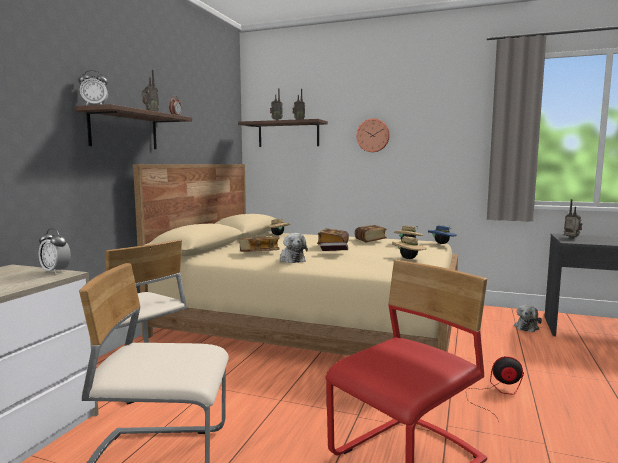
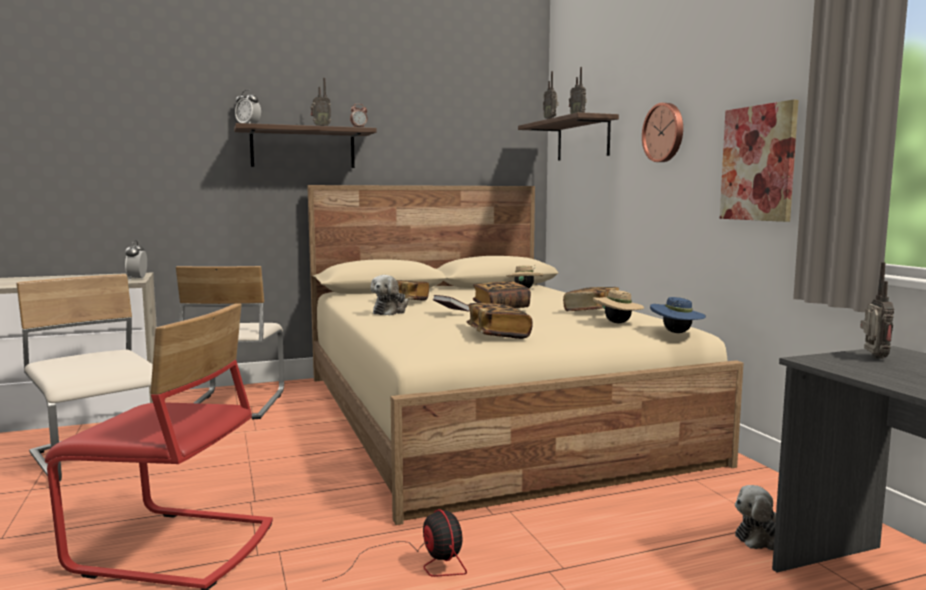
camera: 50 degrees right, 0 degrees up
(408, 259) = (498, 335): beige hat -> book
(448, 155) = (758, 163): none -> picture

